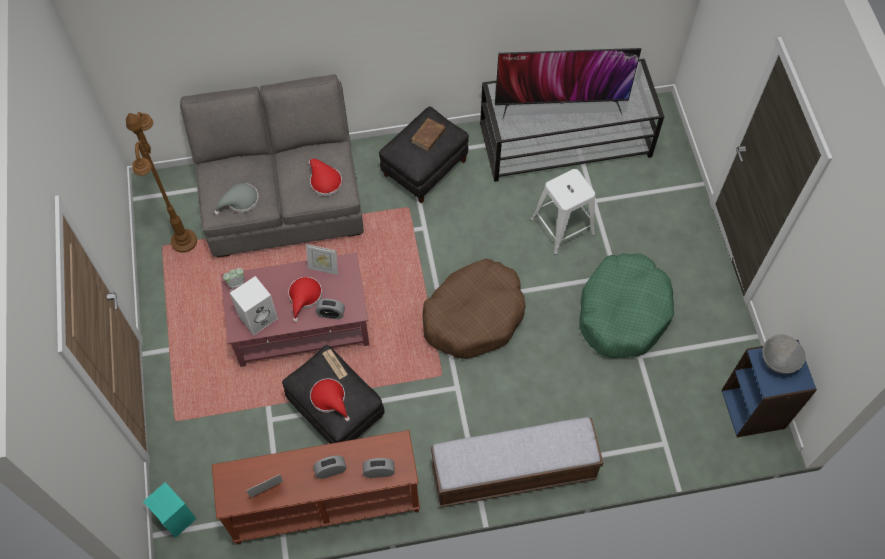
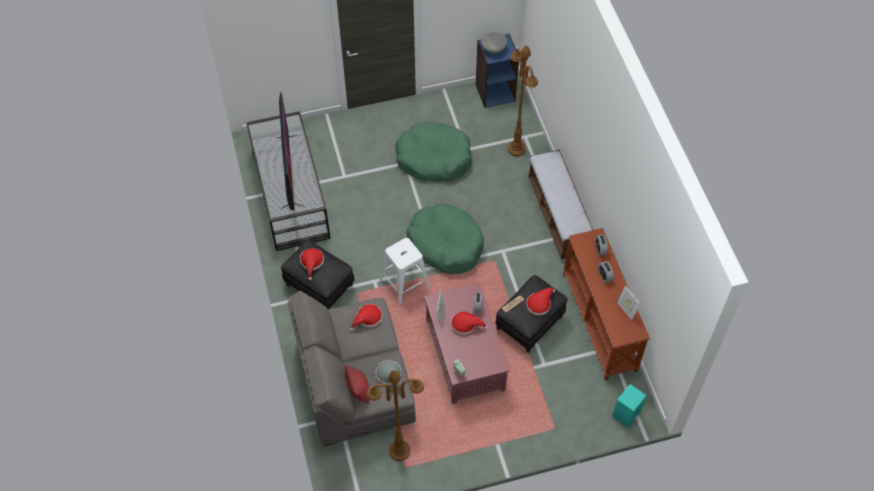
camera: 95 degrees left, 5 degrees down
(228, 168) = (358, 390): none -> red pillow
(258, 316) = (485, 353): white speaker -> none
(428, 136) = (312, 262): brown book -> red hat
(474, 315) = (445, 244): brown dog bed -> green dog bed
(562, 227) = (368, 194): white stool -> white stool (404, 282)
(640, 428) = (516, 149): none -> brown floor lamp

